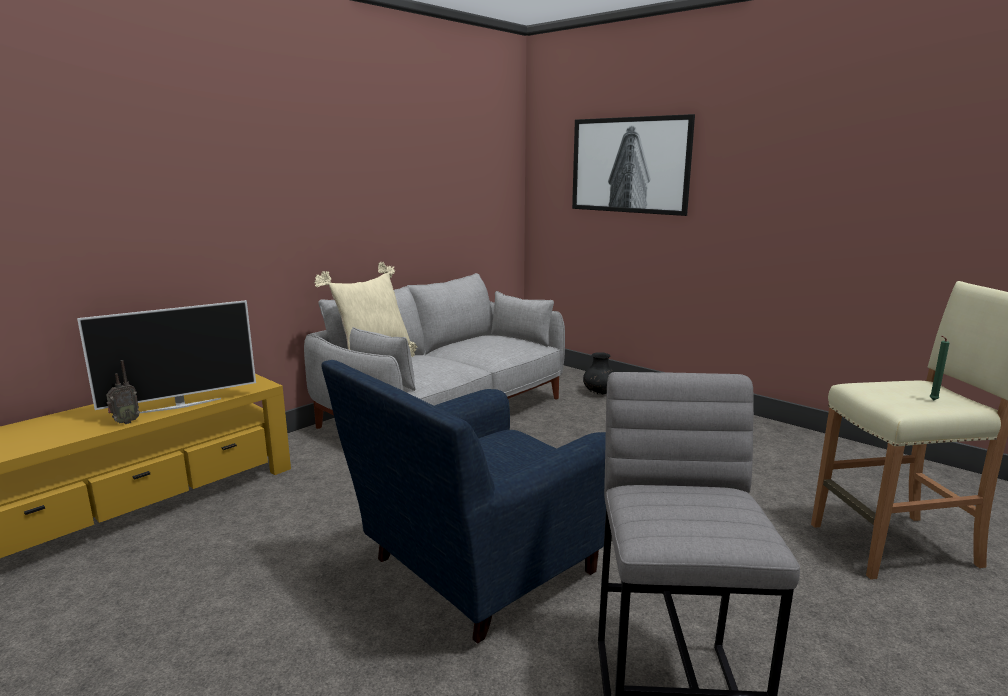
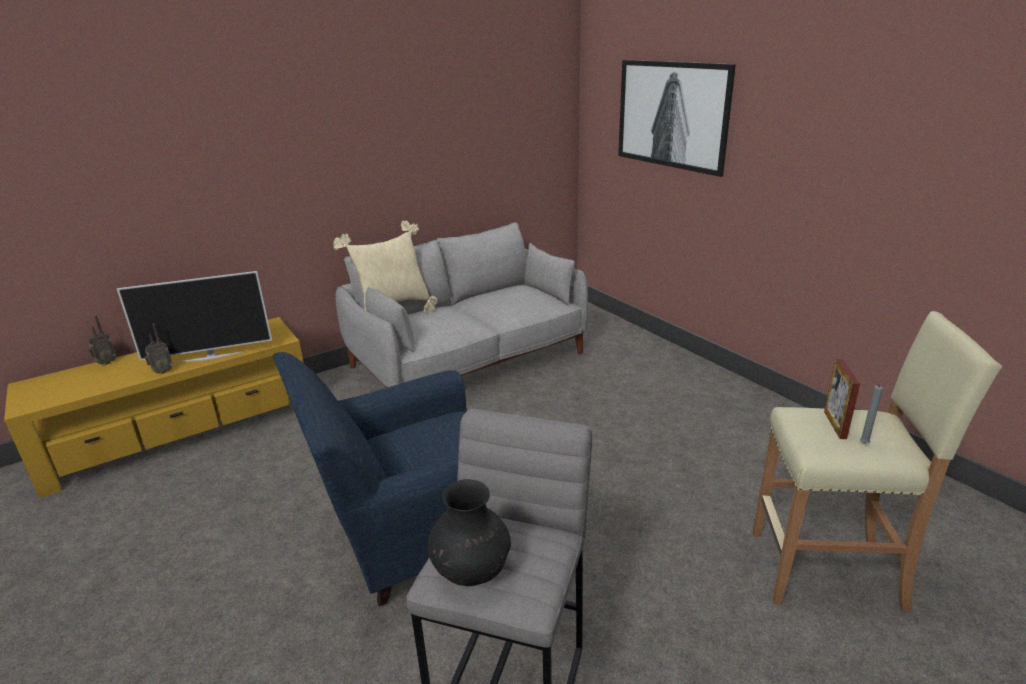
camera: 15 degrees right, 10 degrees up
(39, 420) = (105, 363): none -> radio
(599, 393) = (626, 350): black vase -> black vase (471, 572)
(897, 390) = (835, 425): none -> picture frame
(932, 400) = (862, 443): green candle -> grey candle

